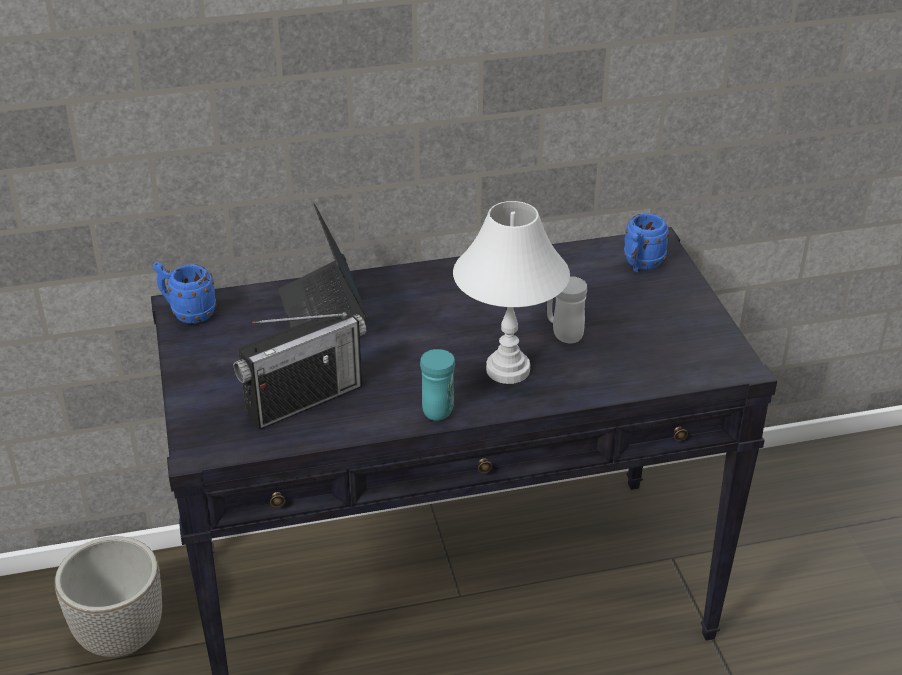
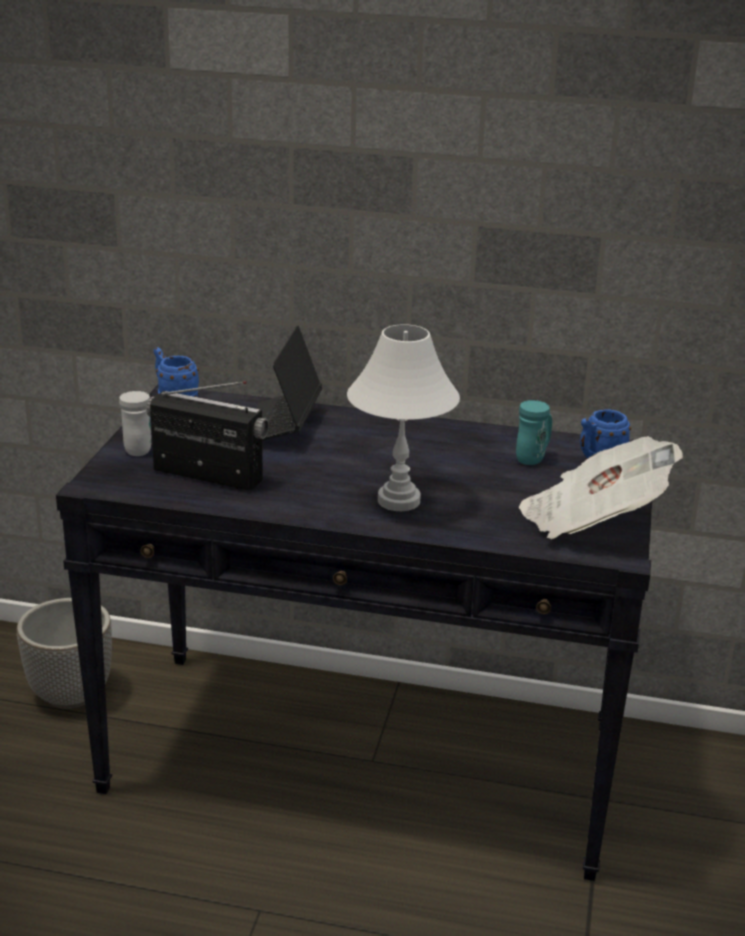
camera: 25 degrees right, 10 degrees down
(304, 400) = (207, 475): radio -> radio turned 150 degrees counterclockwise
(440, 408) = (313, 510): turquoise mug -> turquoise mug (533, 458)
(563, 333) = (475, 489): white mug -> white mug (137, 448)
(689, 337) = (592, 521): none -> newspaper

